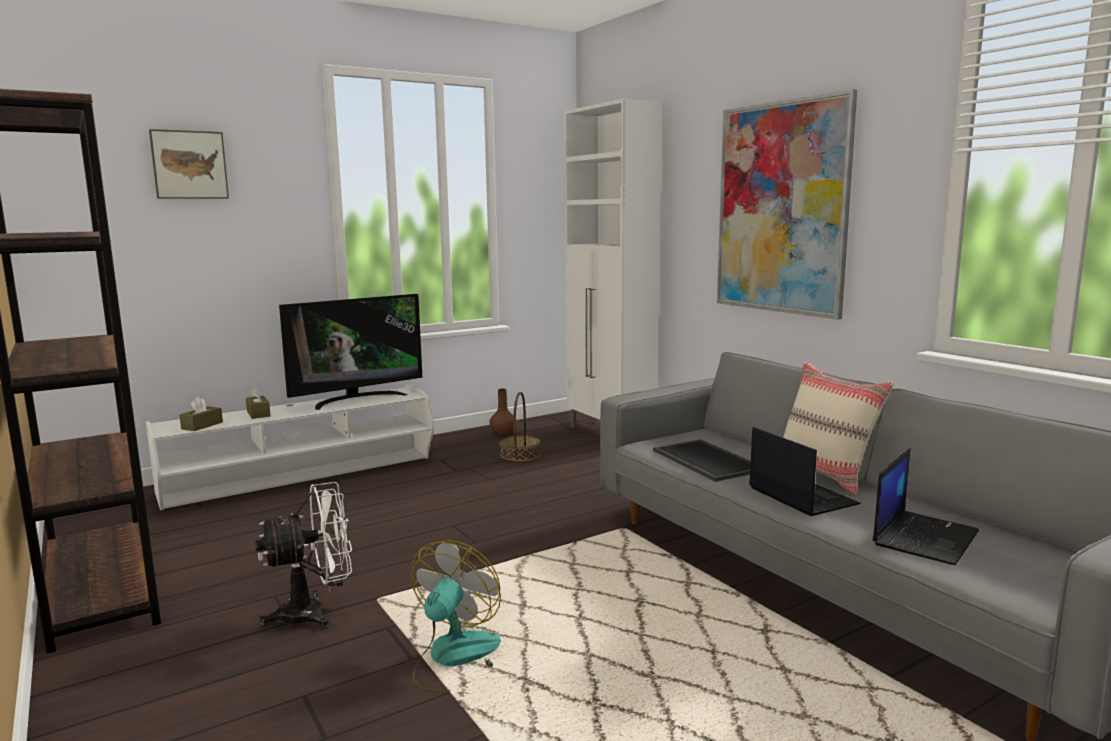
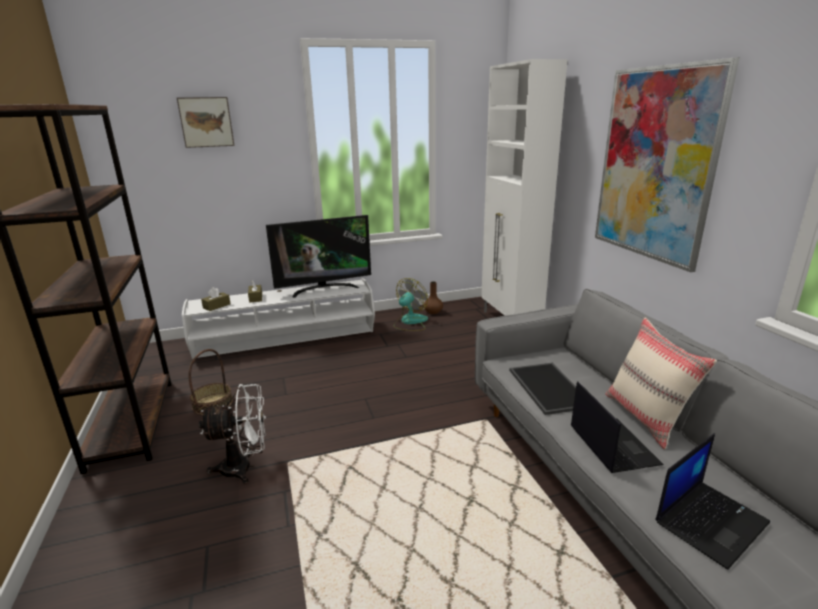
camera: 15 degrees right, 10 degrees up
(456, 660) = (317, 533): fan -> fan (410, 322)
(520, 455) = (437, 335): basket -> basket (212, 404)

